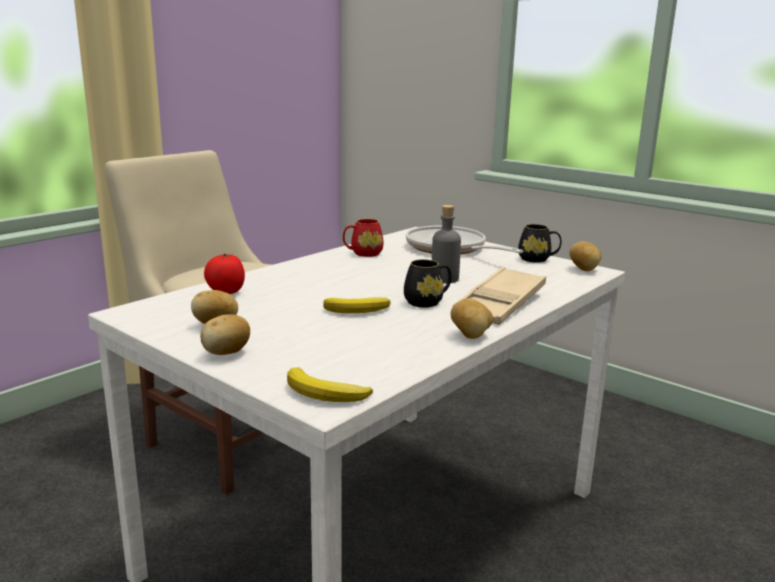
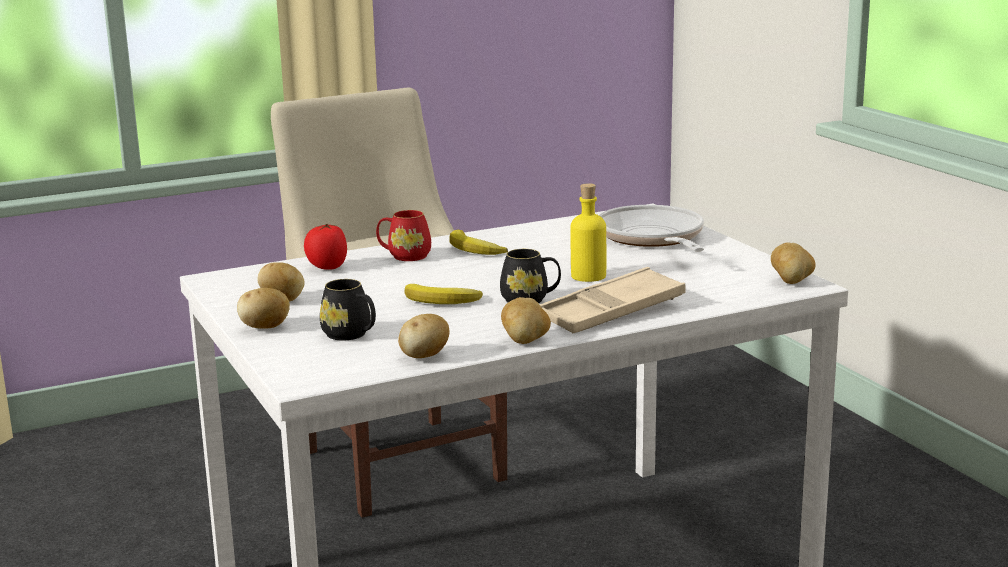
camera: 25 degrees right, 0 degrees up
(325, 393) = (313, 373): banana -> banana (473, 249)
(362, 253) = (532, 235): red mug -> red mug (404, 256)
(406, 361) = (424, 356): none -> potato
(444, 279) = (588, 276): grey bottle -> yellow bottle
(538, 259) = (750, 262): black mug -> black mug (351, 335)

